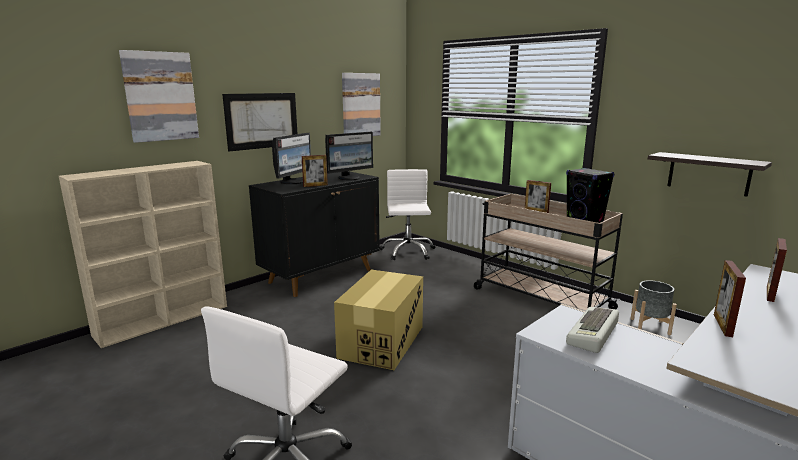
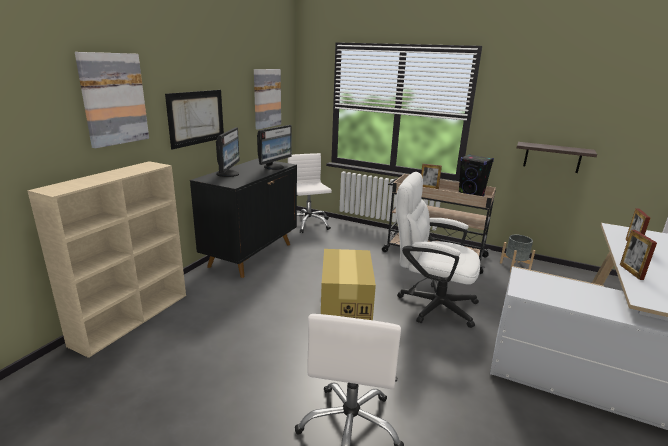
camera: 20 degrees left, 5 degrees up
(315, 185) = (254, 177): picture frame -> none
(491, 353) = (430, 304): none -> white office chair
(594, 334) = (553, 287): keyboard -> none

